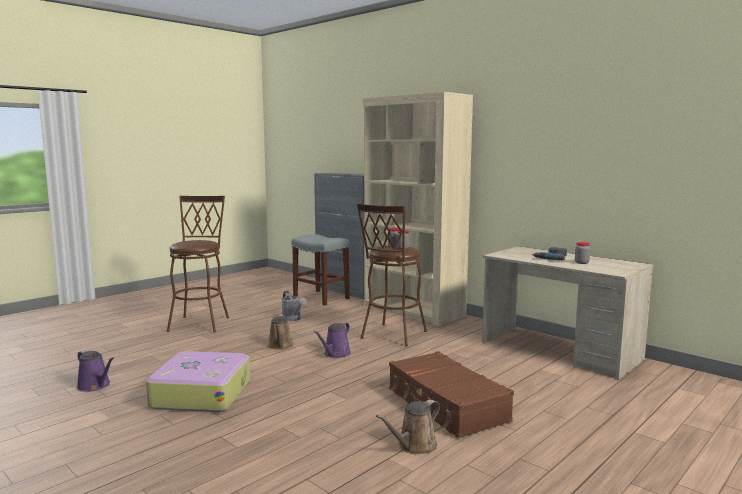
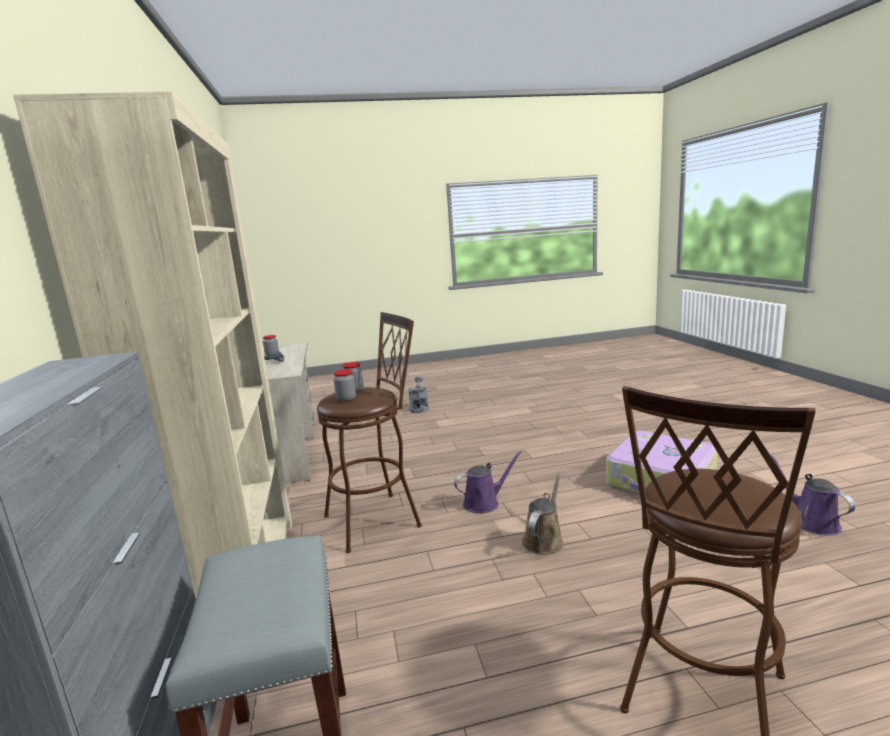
camera: 145 degrees left, 5 degrees up
(293, 319) = (469, 632): grey watering can -> grey watering can (419, 408)
(414, 446) = (512, 415): brown watering can -> none
(446, 405) = (458, 430): brown suitcase -> none

